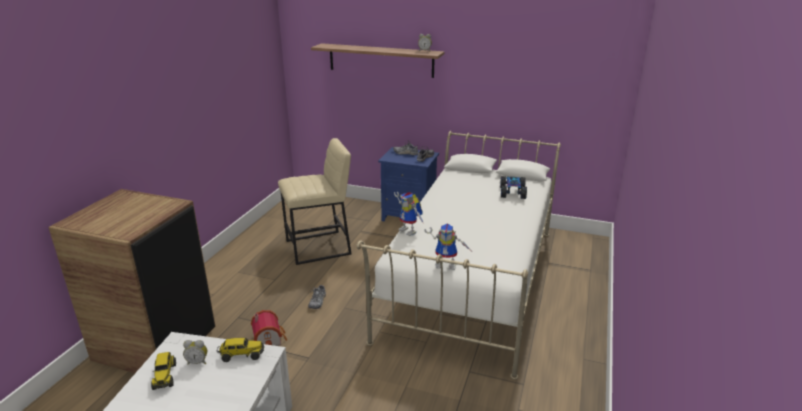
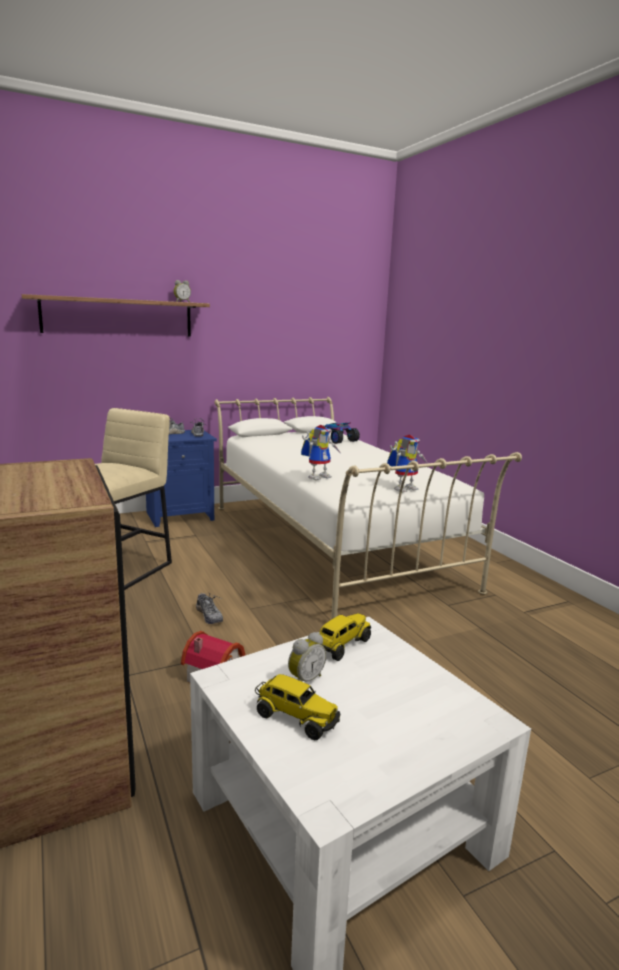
camera: 45 degrees left, 10 degrees down
(410, 231) = (318, 476): toy robot -> toy robot turned 45 degrees counterclockwise

